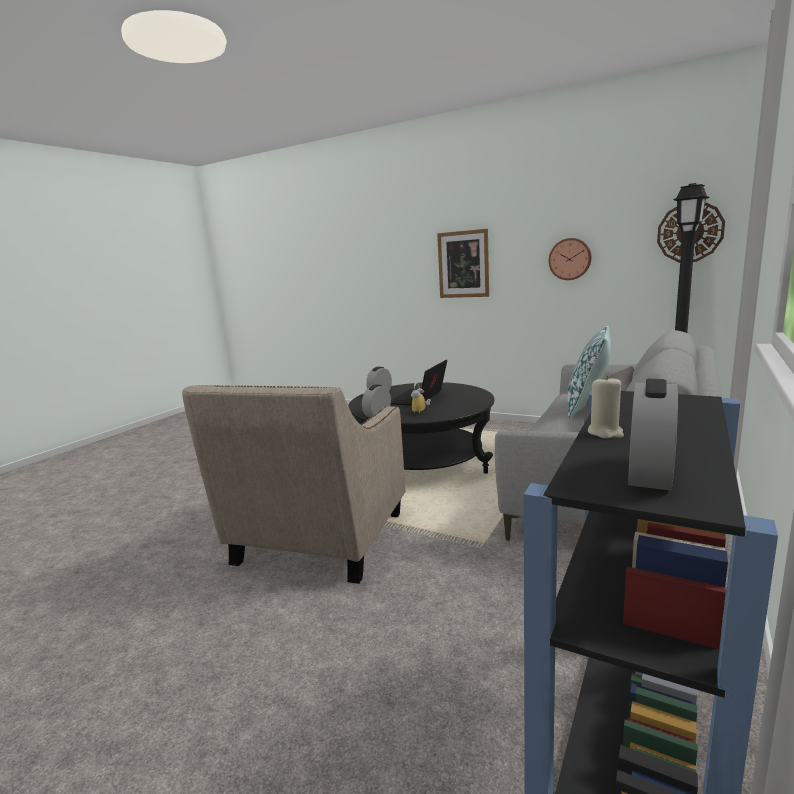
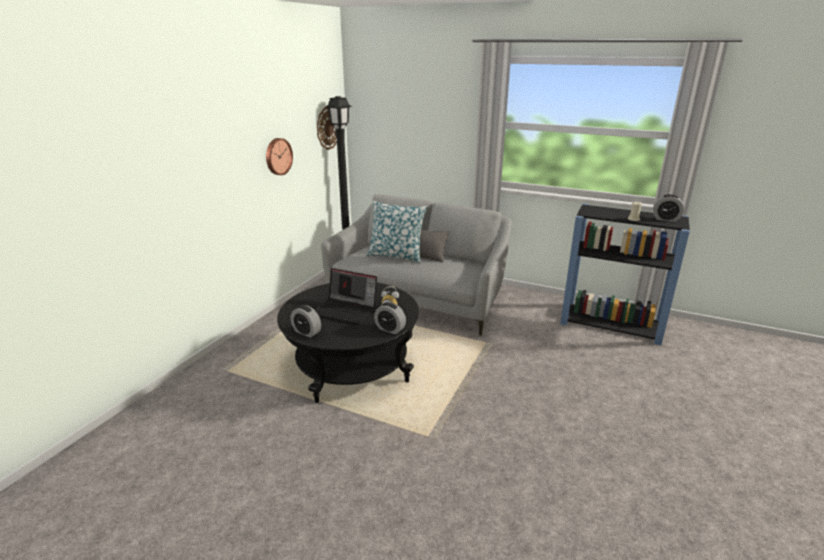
camera: 95 degrees left, 10 degrees up
(319, 539) = (492, 414): beige armchair -> none
(463, 264) = (200, 178): picture -> none

